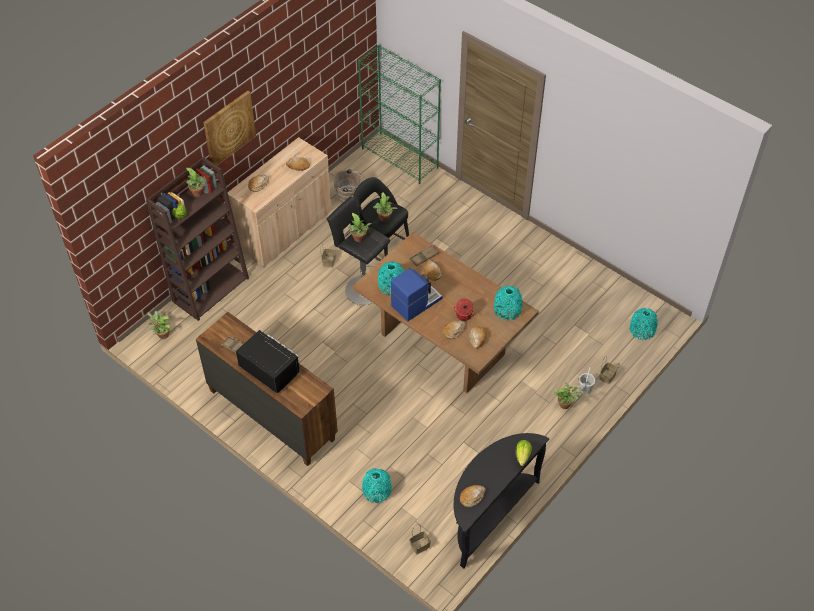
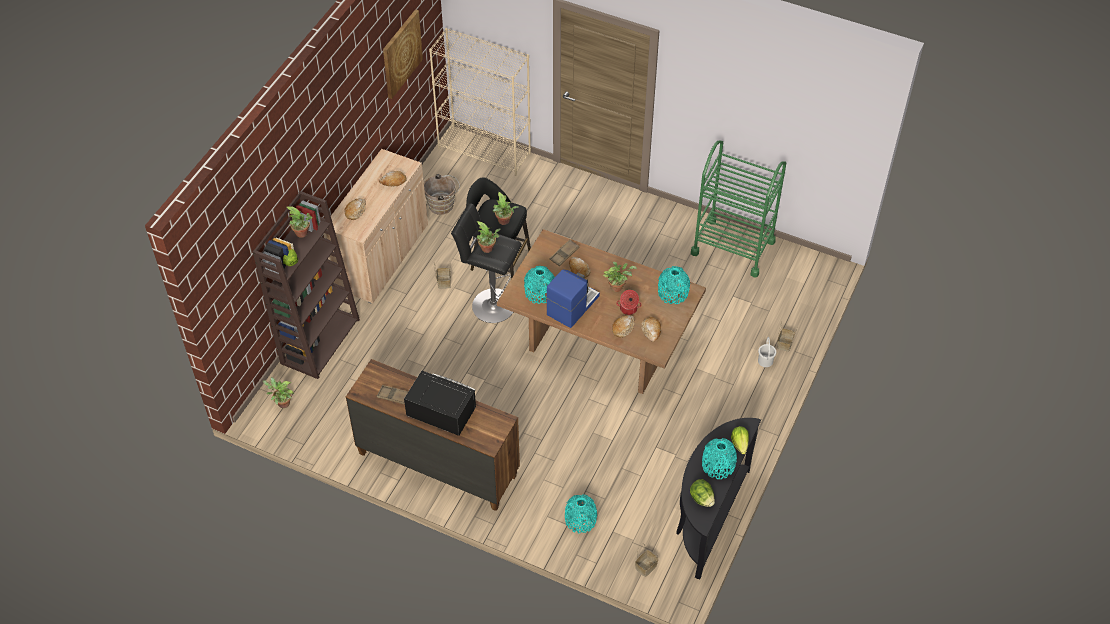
camera: 15 degrees left, 0 degrees up
(229, 128) = (320, 153): picture -> picture (401, 53)
(400, 158) = (485, 151): green bookcase -> beige bookcase
(472, 497) = (701, 499): bread -> lettuce
(566, 404) = (751, 382): potted plant -> potted plant (618, 286)
(588, 282) = (733, 247): none -> green cart
(642, 330) = (805, 286): turquoise vase -> turquoise vase (718, 465)

